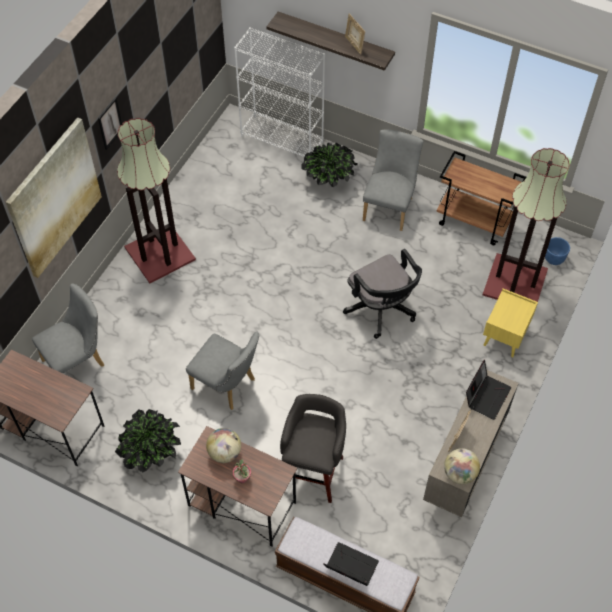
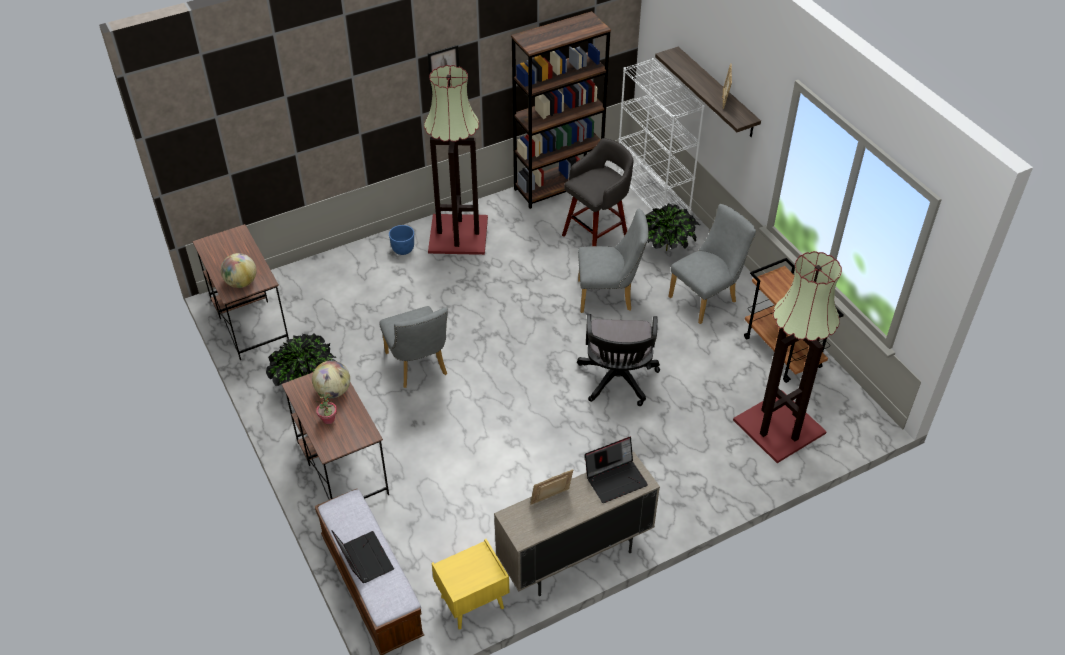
camera: 35 degrees right, 10 degrees down
(54, 198) = (348, 105): picture -> none
(78, 361) = (315, 282): grey chair -> grey chair (609, 296)
(202, 167) = (558, 186): none -> brown bookcase
(313, 471) = (428, 479): grey stool -> grey stool (597, 236)
(459, 473) = (524, 529): globe -> globe (241, 282)
(505, 337) = (722, 470): yellow nightstand -> yellow nightstand (472, 603)
(553, 259) = (842, 427): blue planter -> blue planter (403, 249)

